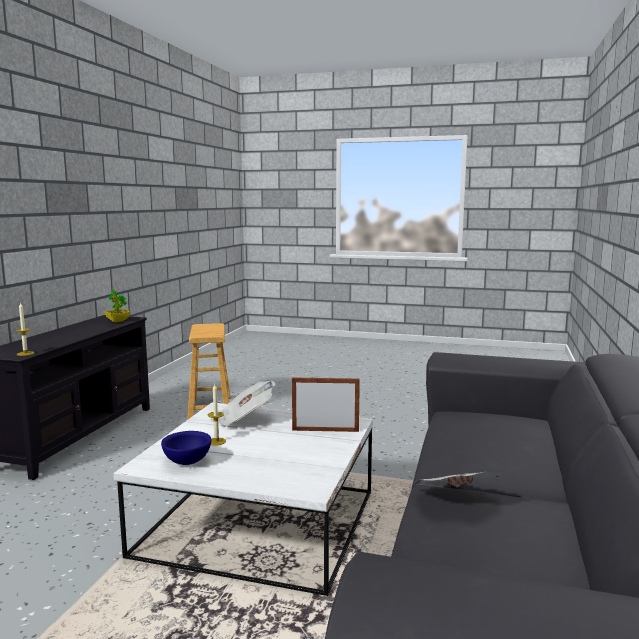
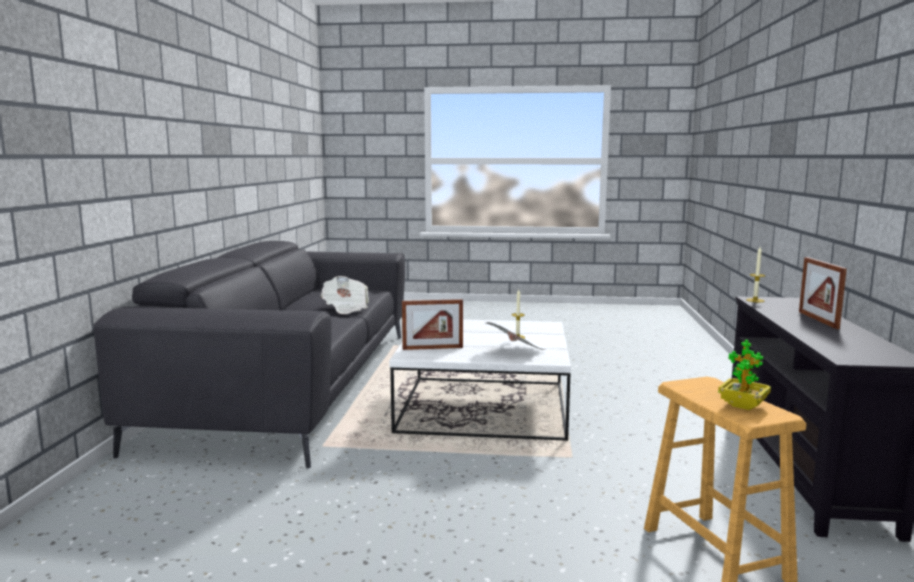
camera: 170 degrees right, 0 degrees up
(55, 335) = (818, 320): none -> picture frame
(117, 321) = (844, 350): potted plant -> potted plant (743, 405)
(188, 462) = (521, 327): blue bowl -> none

